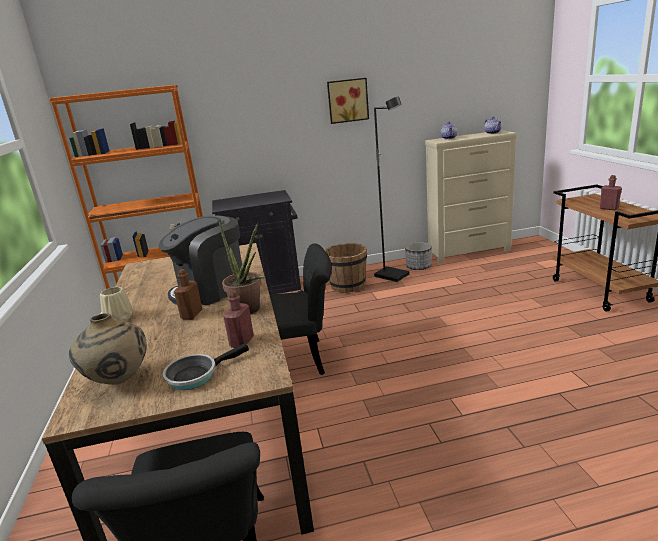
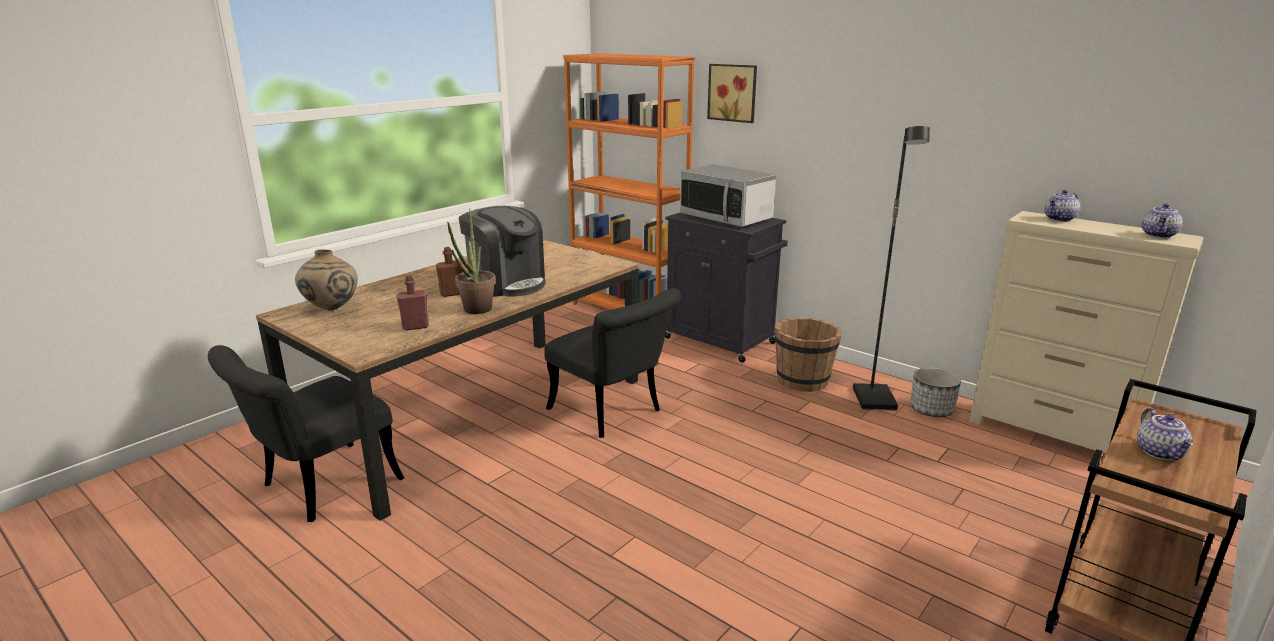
camera: 50 degrees right, 0 degrees up
(120, 318) = (428, 274): beige vase -> none
(196, 375) = (353, 329): frying pan -> none
(210, 289) = (506, 283): coffee machine -> coffee machine turned 150 degrees counterclockwise
(251, 200) = (726, 218): none -> microwave
(347, 100) = (901, 116): picture -> picture (733, 92)
(609, 208) = (1160, 453): red bottle -> teapot

